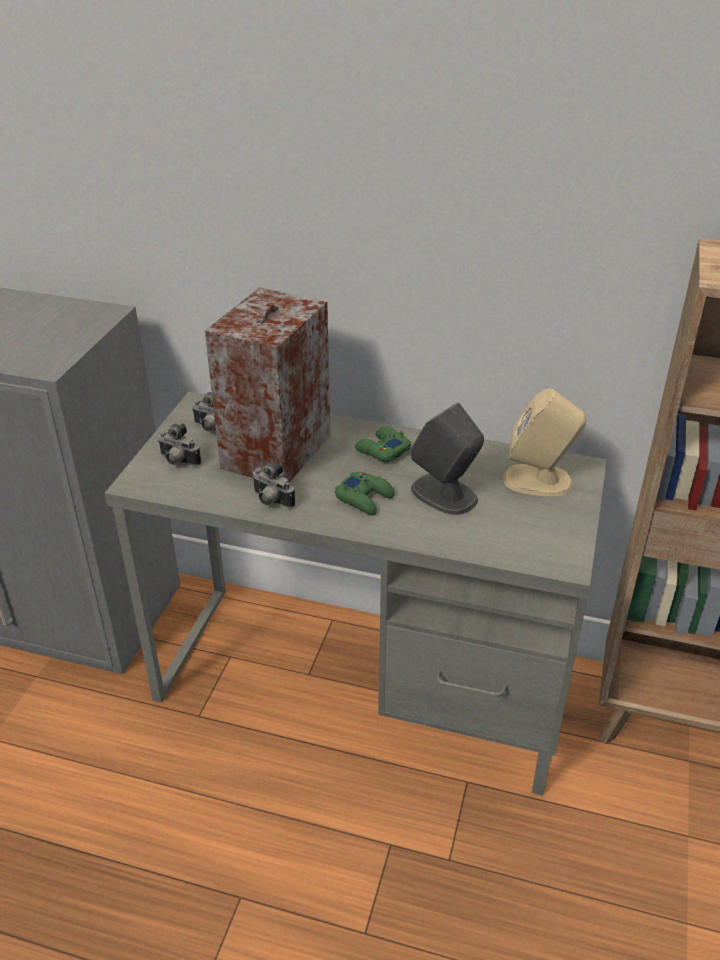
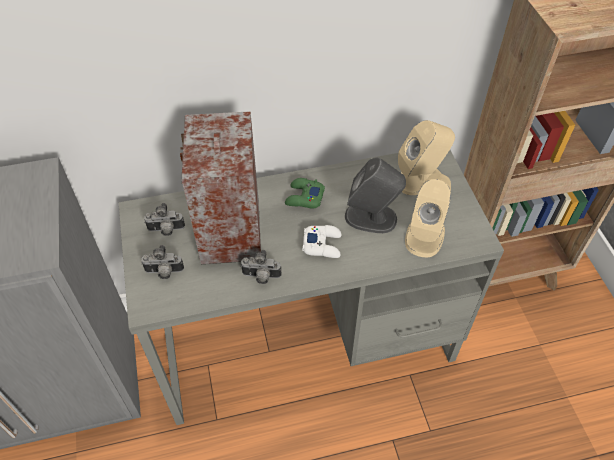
camera: 30 degrees left, 15 degrees up
(365, 498) = (322, 244): green game controller -> white game controller
(497, 533) = (425, 235): none -> beige speaker

